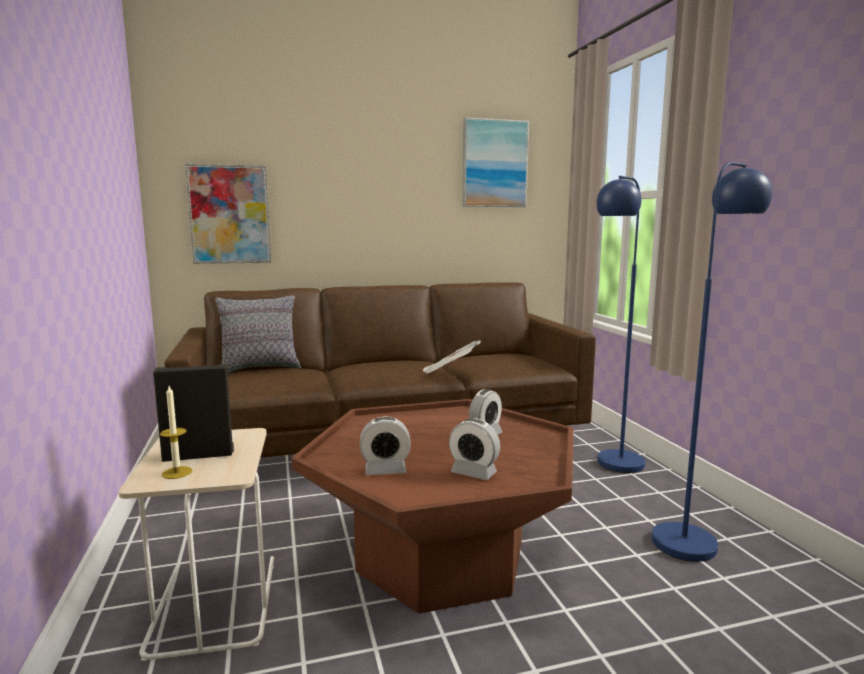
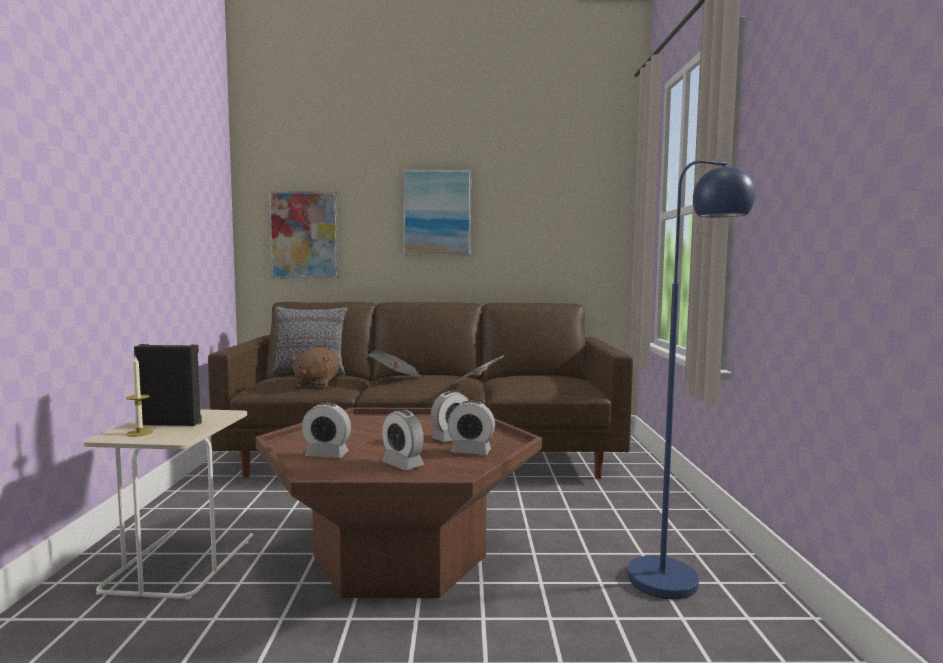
camera: 15 degrees right, 5 degrees down
(283, 382) = (316, 384): none -> brown plush toy
(362, 370) = (397, 379): none -> newspaper
(494, 164) = (559, 185): picture -> picture (437, 213)
(520, 449) = (471, 451): none -> alarm clock
(613, 468) = (642, 501): blue floor lamp -> none

